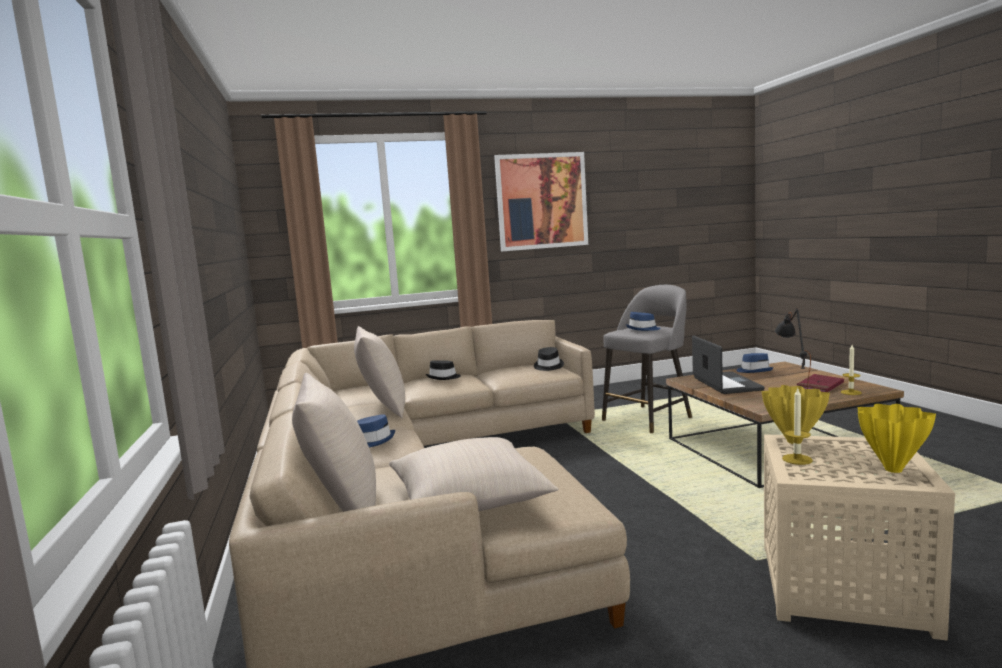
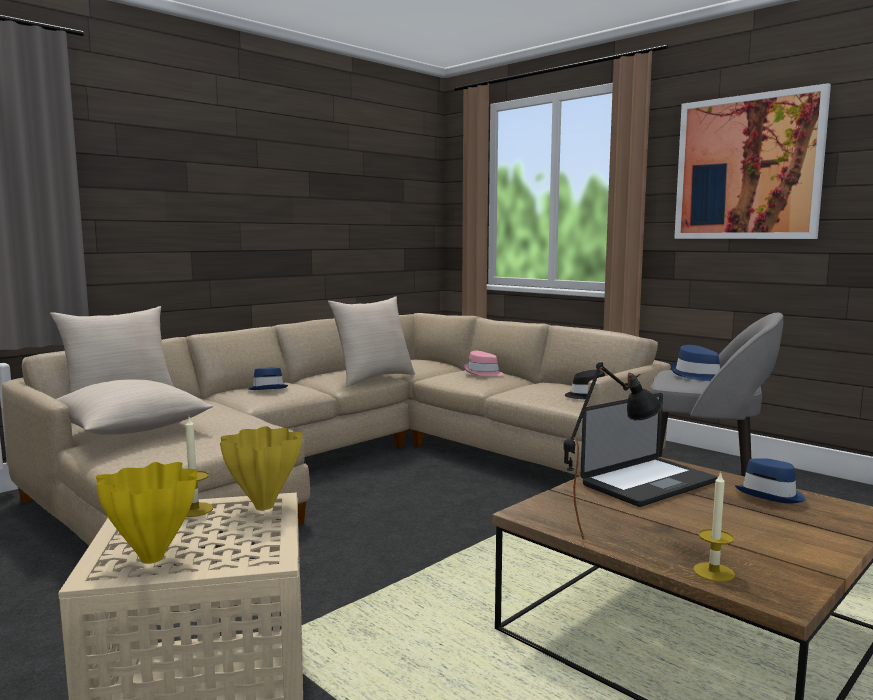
camera: 60 degrees right, 0 degrees up
(443, 377) = (483, 373): black hat -> pink hat
(820, 386) = (727, 546): red book -> none

